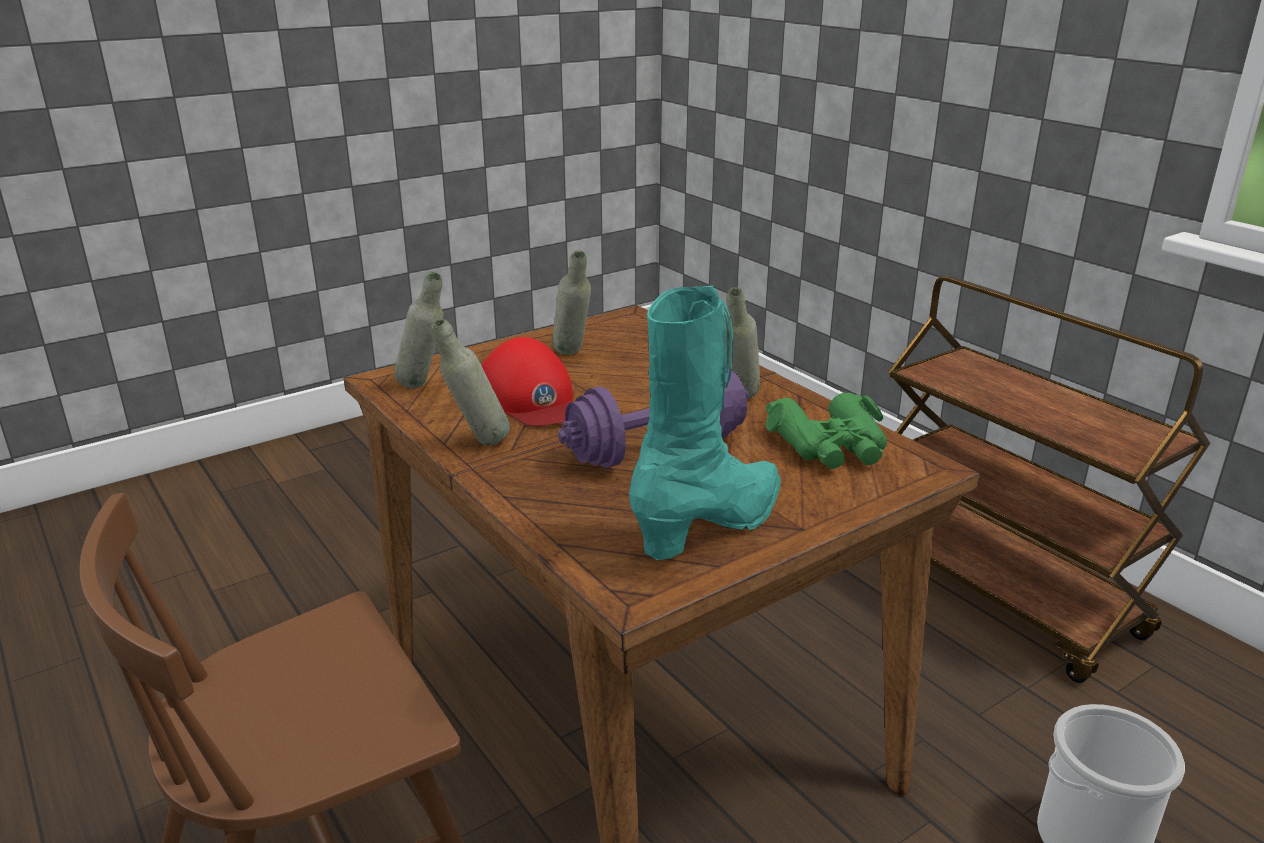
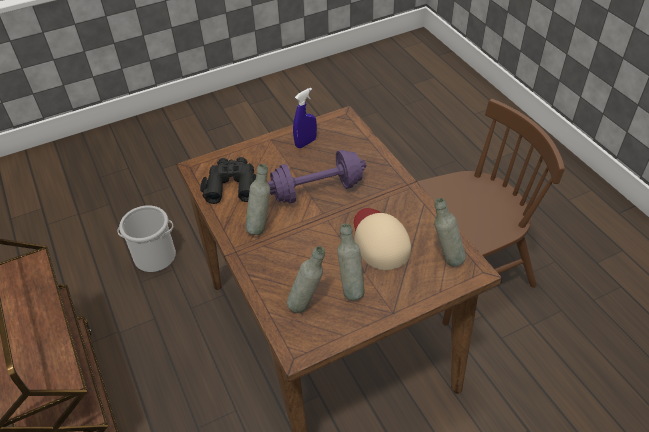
camera: 170 degrees left, 20 degrees up
(476, 444) = (407, 201): grey bottle -> grey bottle (307, 304)
(530, 398) = (379, 240): red cap -> beige cap
(713, 526) = (305, 143): turquoise boot -> blue spray bottle
(830, 446) = (232, 185): green binoculars -> black binoculars

